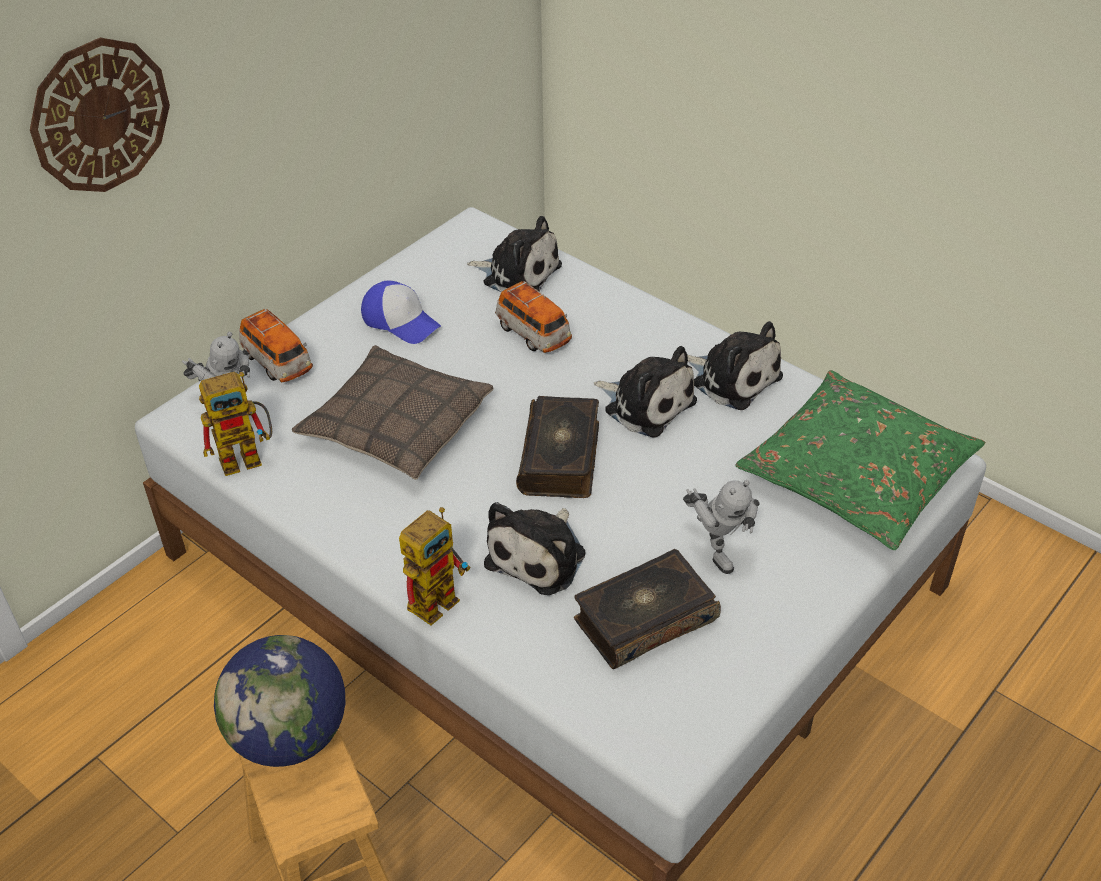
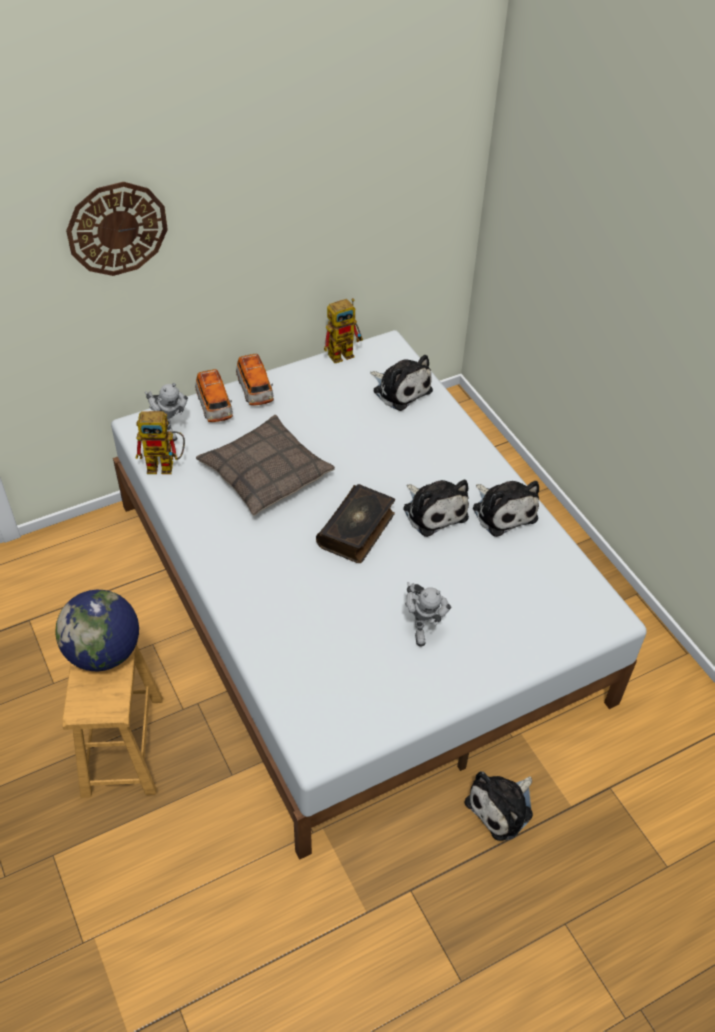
camera: 20 degrees right, 5 degrees up
(401, 321) = (306, 401): cap -> none
(438, 596) = (232, 596): toy robot -> toy robot (345, 352)
(533, 334) = (386, 437): toy car -> toy car (255, 390)
(540, 556) = (308, 592): plush toy -> plush toy (502, 807)
(644, 619) = (350, 657): book -> none
(856, 474) = (547, 608): green pillow -> none

